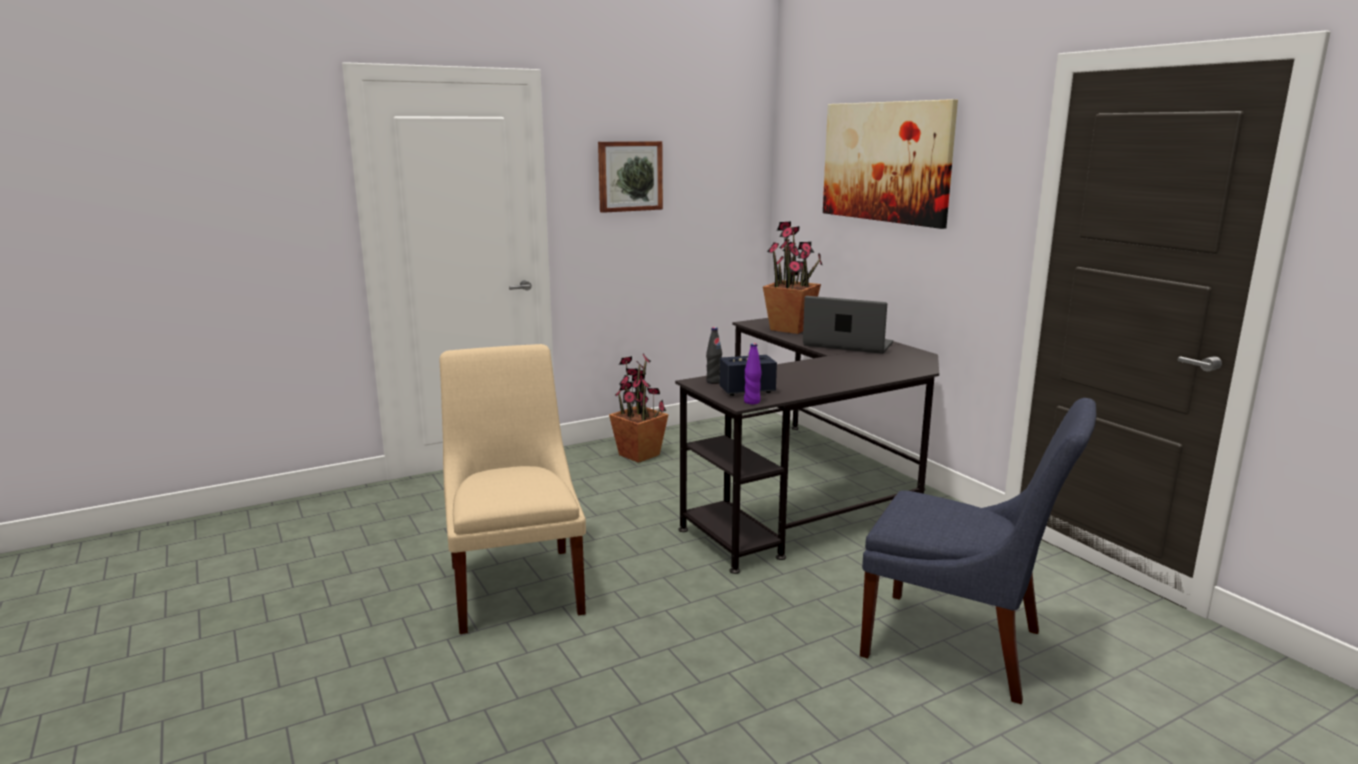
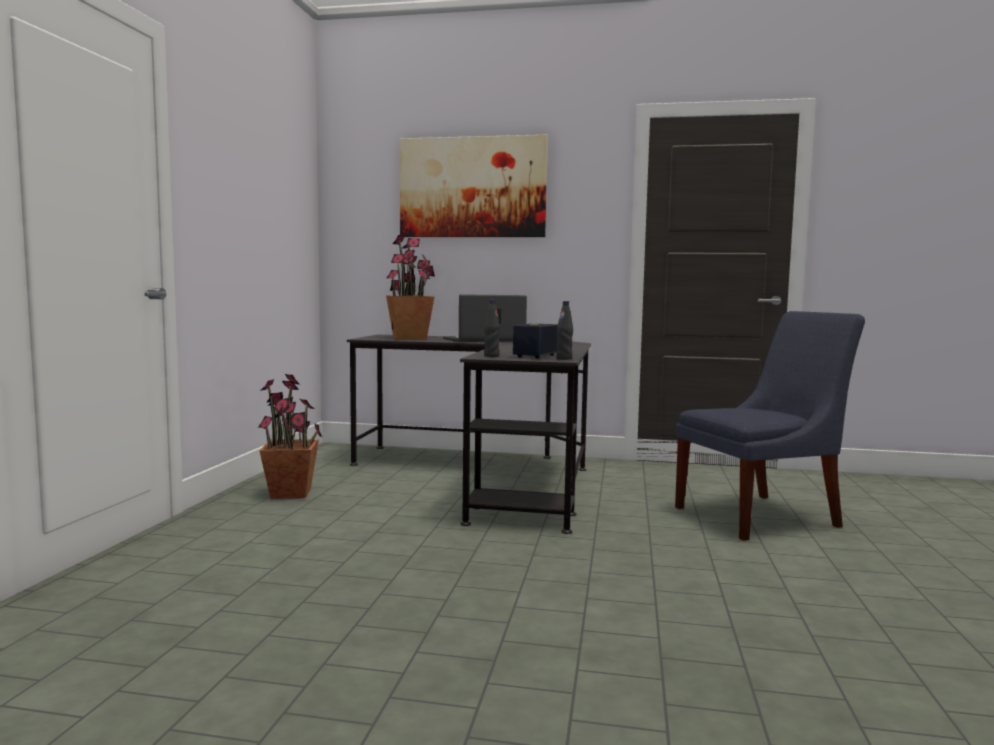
camera: 50 degrees left, 10 degrees down
(516, 584) = (432, 612): beige chair -> none
(629, 176) = (234, 180): picture -> none
(752, 402) = (564, 358): purple bottle -> black bottle

